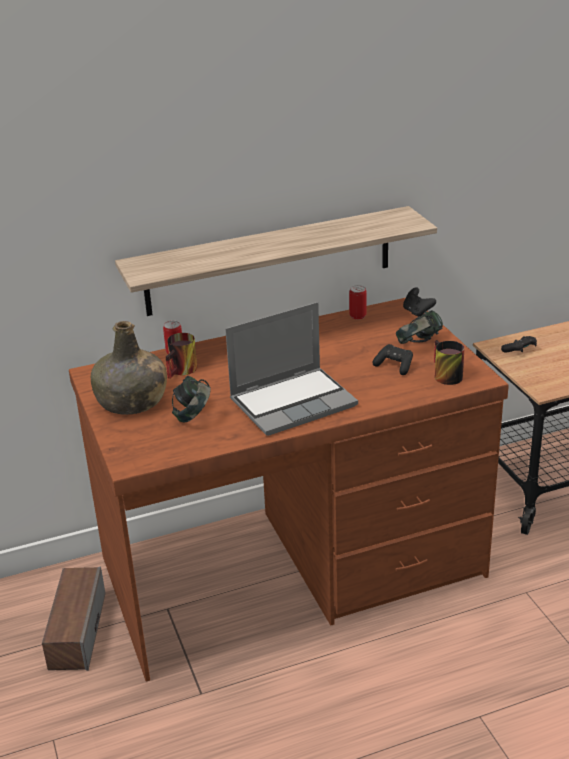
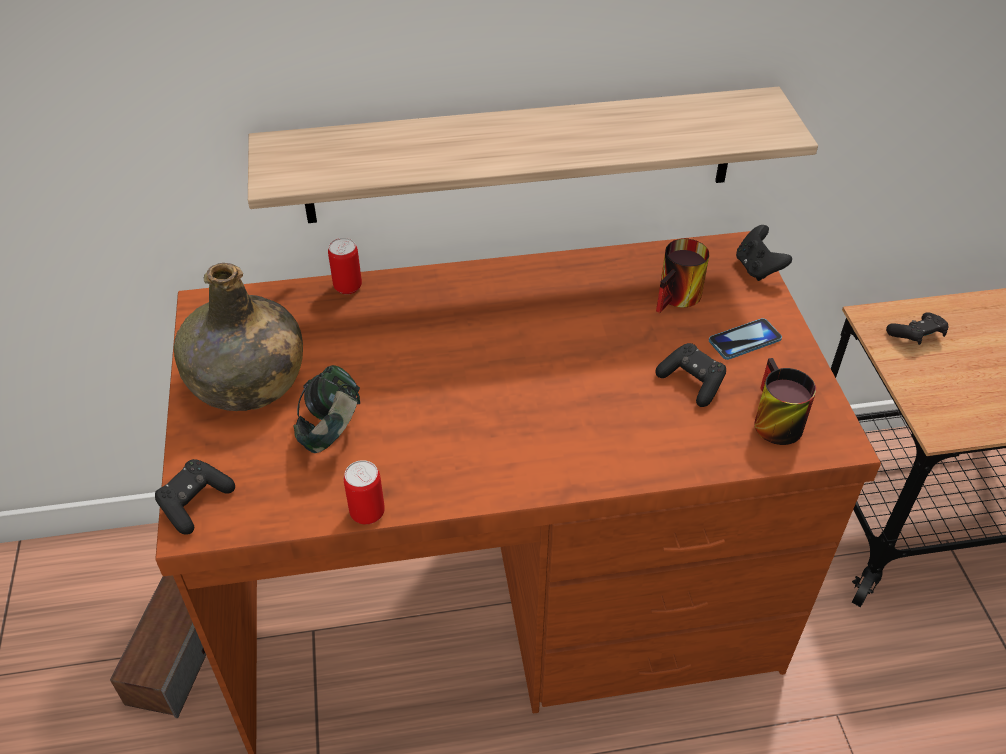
camera: 10 degrees right, 15 degrees up
(125, 455) = (195, 503): none -> black game controller
(183, 371) = (348, 329): mug -> mug (679, 299)
(293, 402) = (503, 433): laptop -> none
(357, 316) = (658, 259): can -> can (367, 513)
(419, 344) = (744, 340): headphones -> phone

